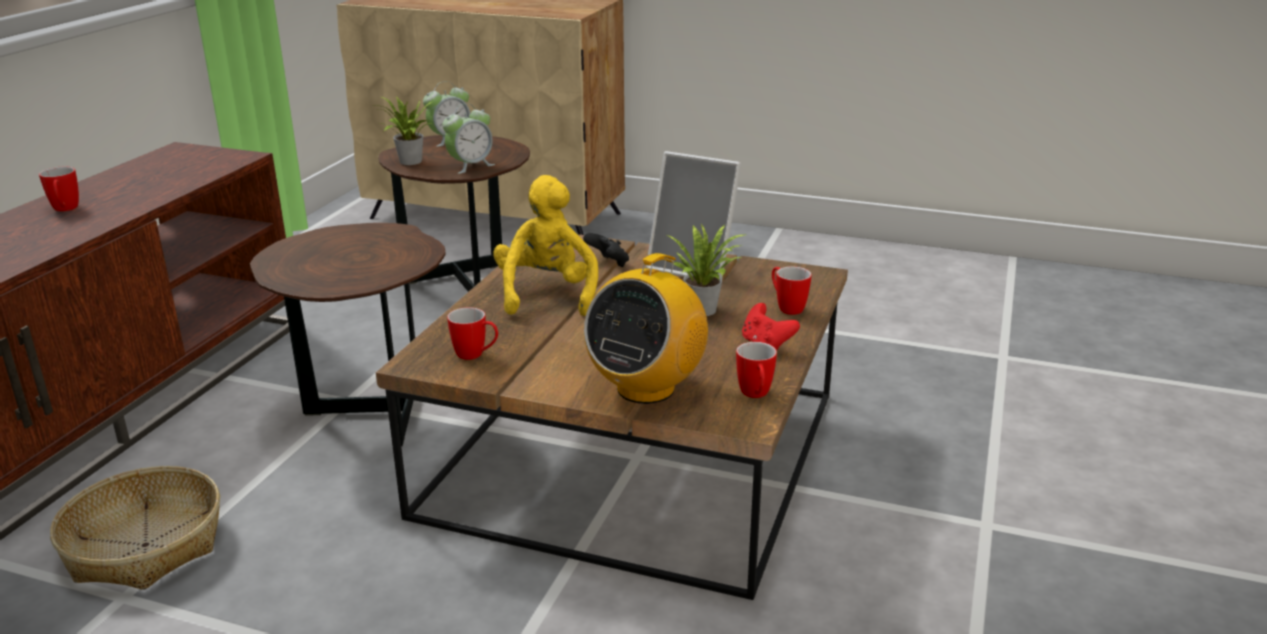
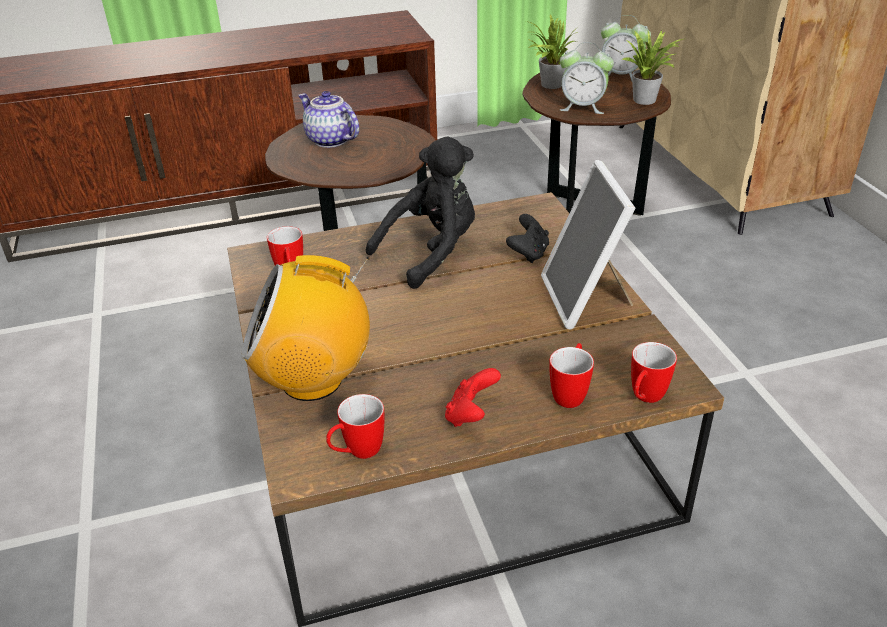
camera: 55 degrees right, 10 degrees up
(65, 210) = (254, 40): mug -> mug (644, 399)
(145, 545) = (149, 290): basket -> none
(317, 259) = (329, 140): none -> teapot
(547, 294) = (432, 253): yellow plush toy -> black plush toy
(705, 308) = (504, 344): potted plant -> potted plant (647, 100)

